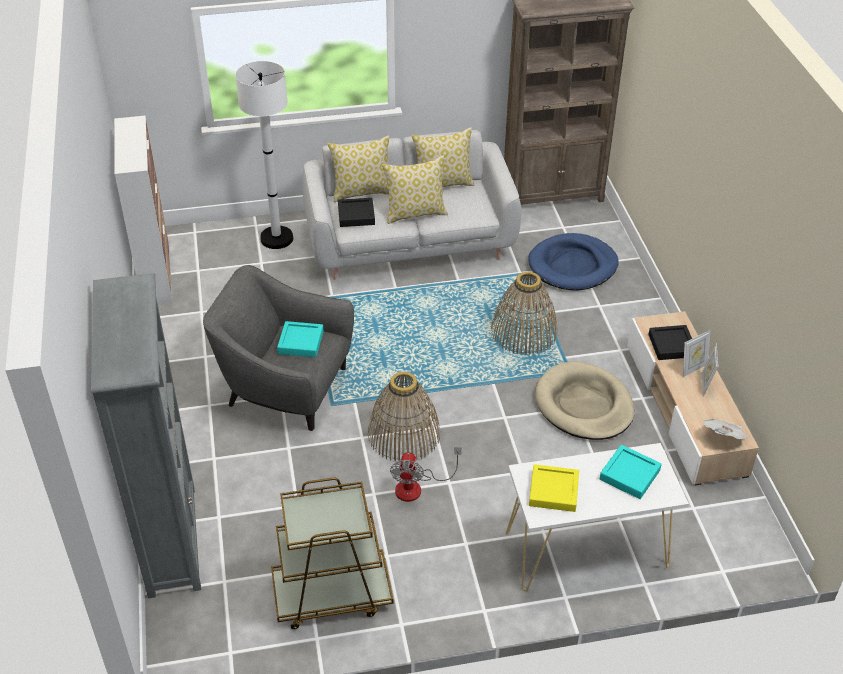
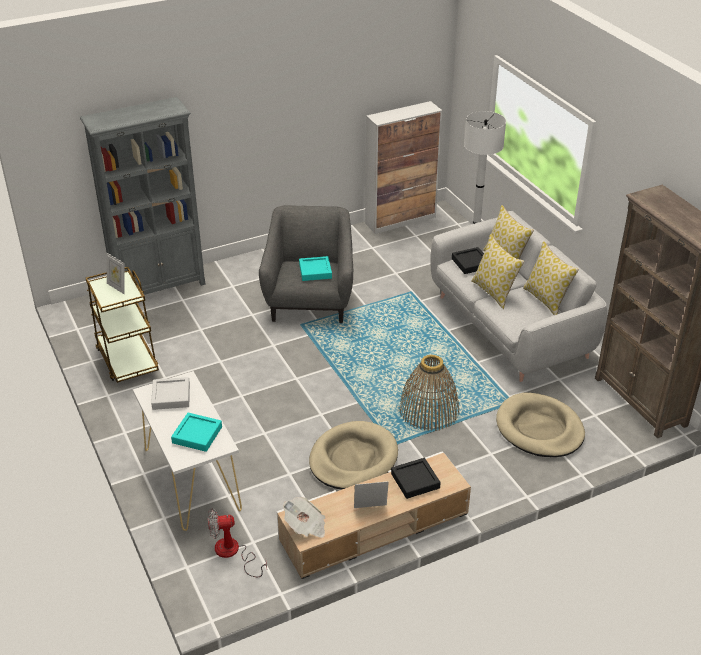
camera: 75 degrees right, 5 degrees down
(403, 435) = (283, 364): basket -> none
(417, 487) = (232, 380): fan -> fan (233, 553)
(553, 491) = (171, 396): yellow tray -> grey tray
(573, 265) = (539, 429): blue dog bed -> beige dog bed
(693, 368) = (389, 498): picture frame -> picture frame (117, 287)

